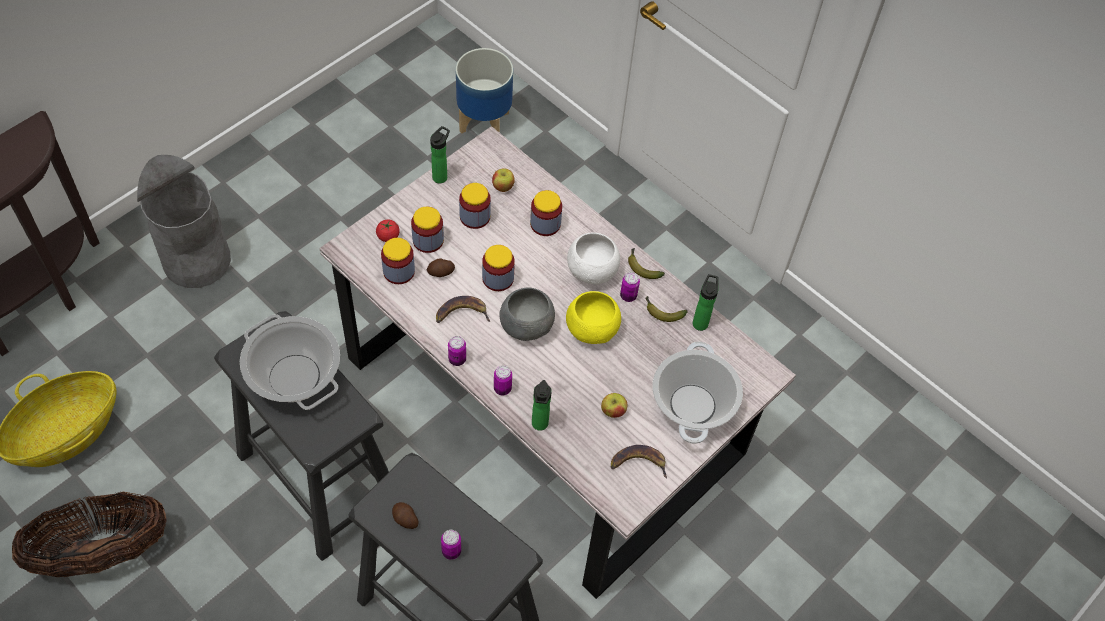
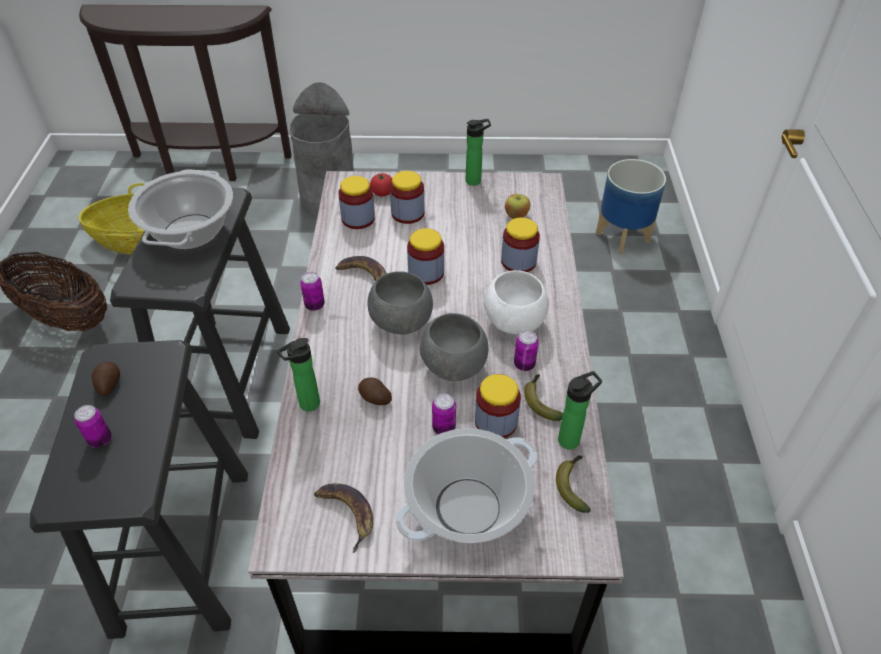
camera: 50 degrees right, 10 degrees down
(441, 272) = (387, 239): potato -> potato (374, 398)
(475, 216) = (466, 221): jar -> jar (496, 422)
(502, 388) = (318, 352): can -> can (443, 428)
(591, 331) = (453, 367): yellow bowl -> grey bowl
(613, 411) = (384, 447): apple -> none
(642, 267) = (568, 351): banana -> banana (573, 485)

